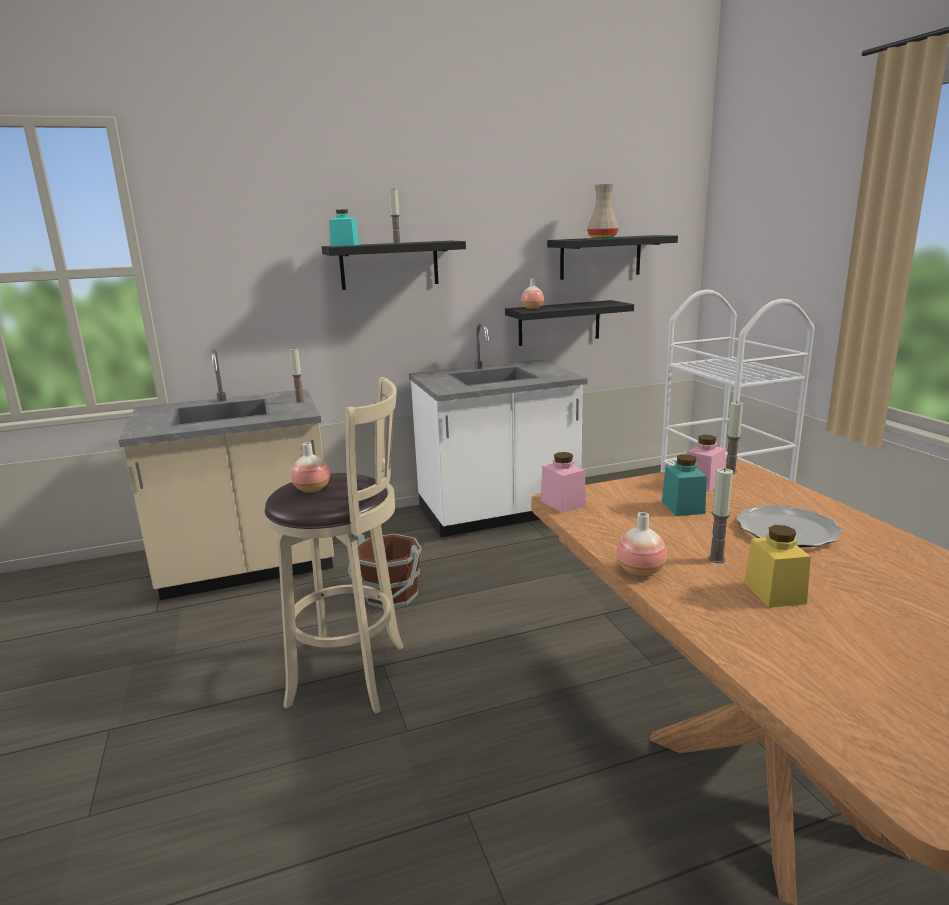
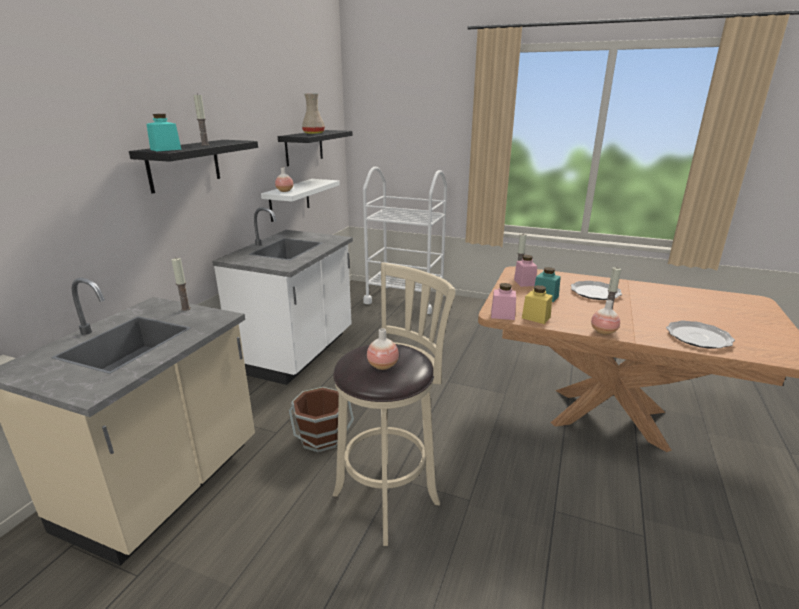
camera: 50 degrees left, 5 degrees up
(559, 323) = (289, 200): black shelf -> white shelf
(774, 593) = (649, 319): yellow jar -> yellow jar (536, 317)
(793, 651) = (699, 337): none -> plate

